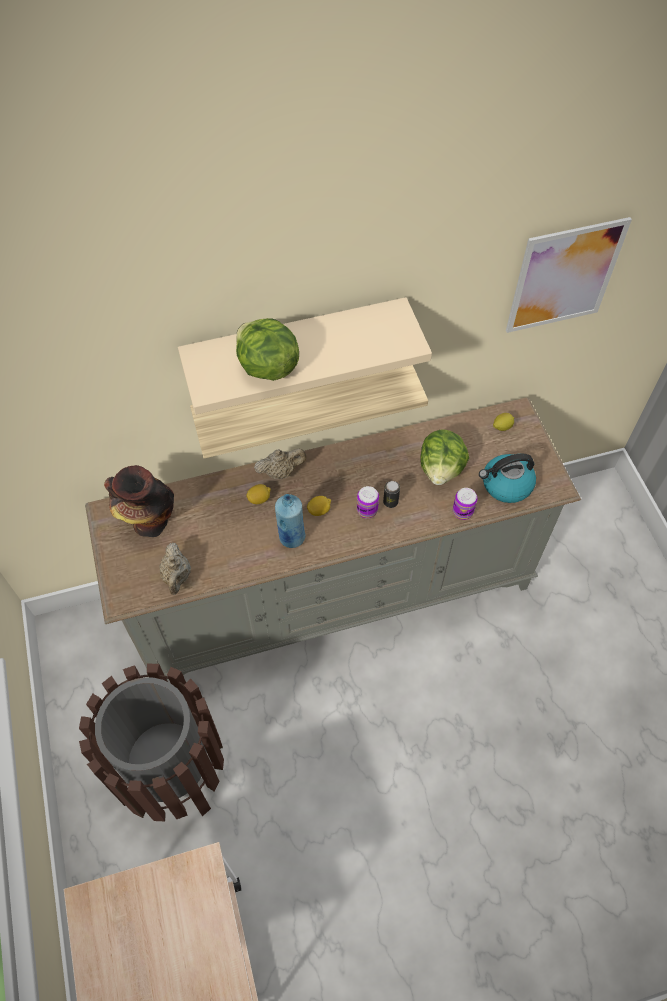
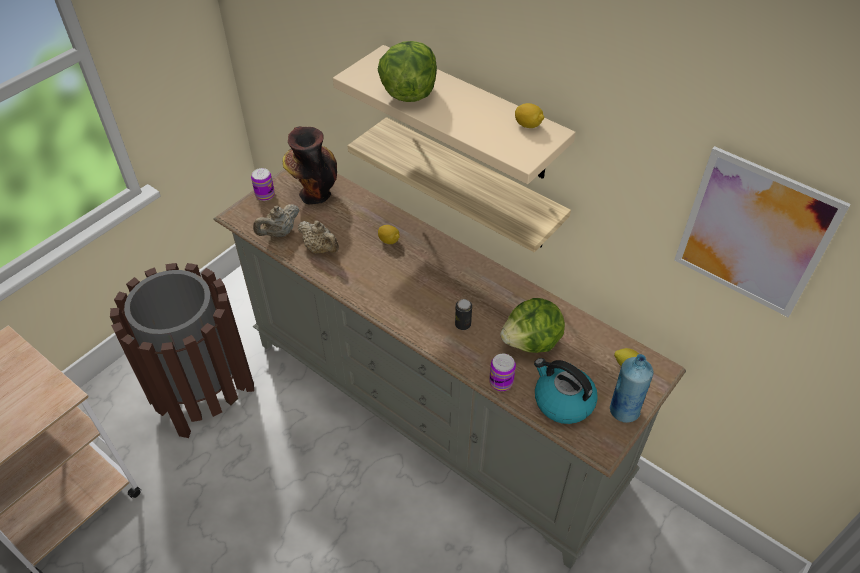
camera: 55 degrees right, 10 degrees down
(281, 472) = (426, 239): beige teapot -> beige teapot (320, 249)
(291, 537) = (370, 279): blue bottle -> blue bottle (623, 410)
(319, 510) = (411, 282): lemon -> lemon (528, 125)
(367, 510) = (439, 313): can -> can (265, 195)

